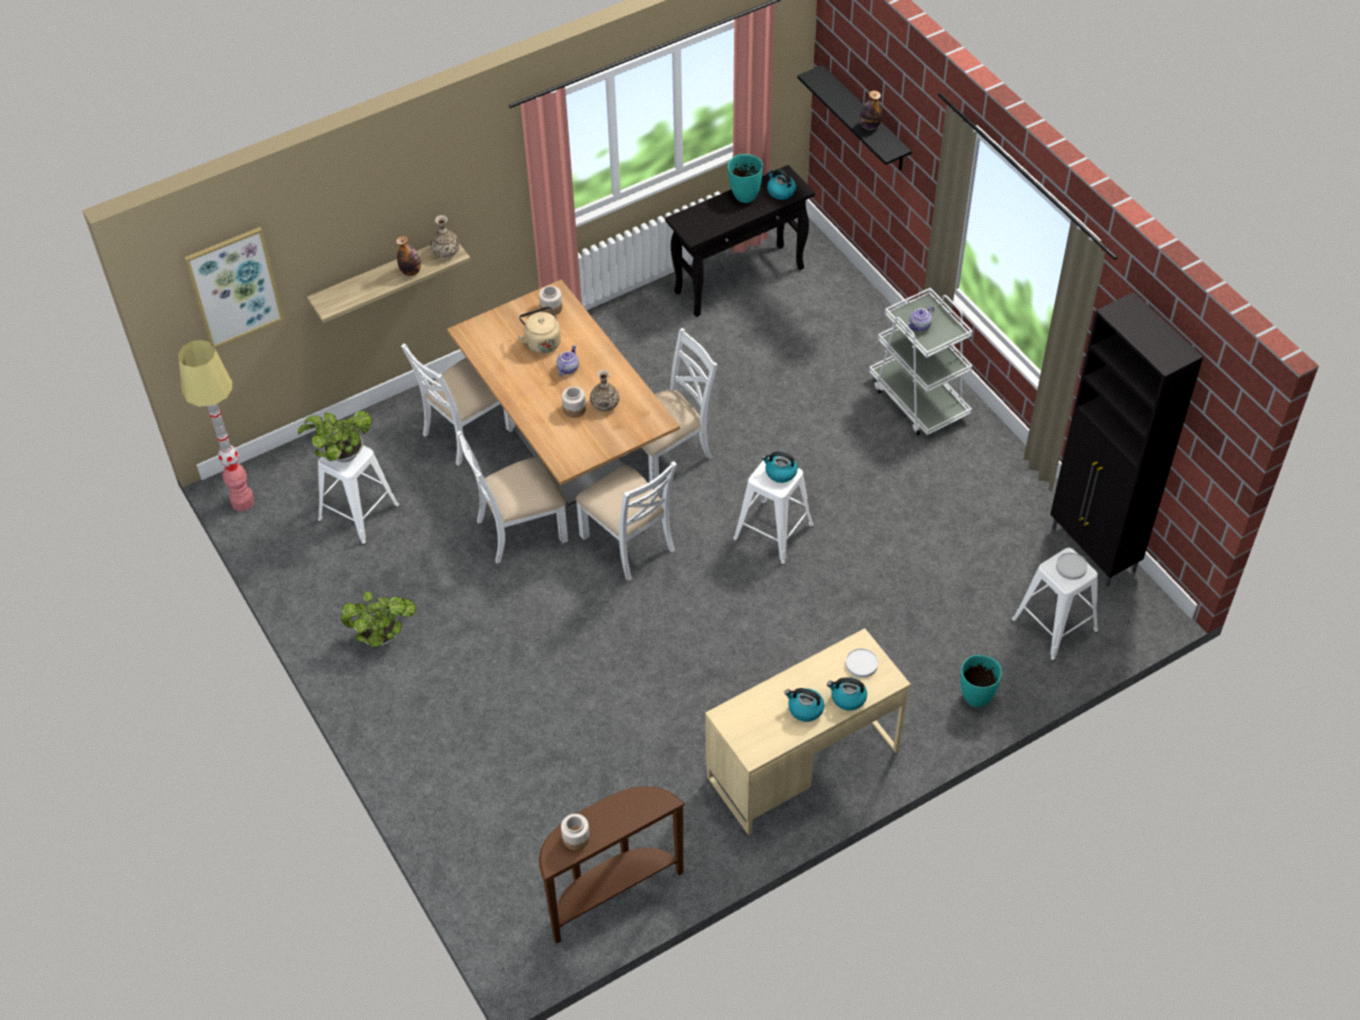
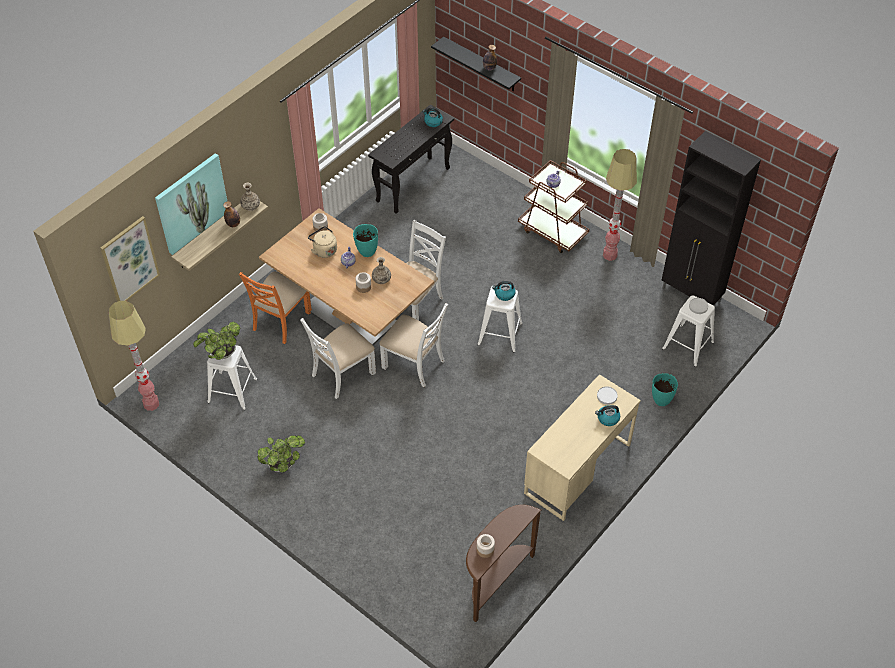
camera: 20 degrees left, 0 degrees up
(347, 225) = (191, 203): none -> picture
(467, 431) = (281, 321): white chair -> orange chair
(744, 196) = (412, 129): turquoise vase -> turquoise vase (367, 252)
(805, 709) = (585, 432): kettle -> none
(918, 400) = (553, 231): white cart -> brown cart
(991, 457) = (609, 255): none -> floor lamp

